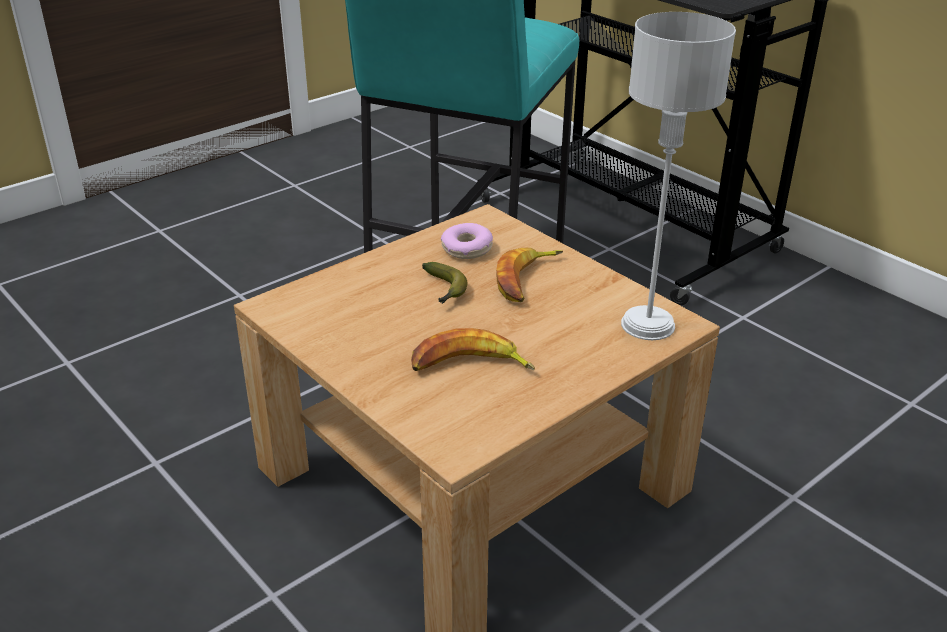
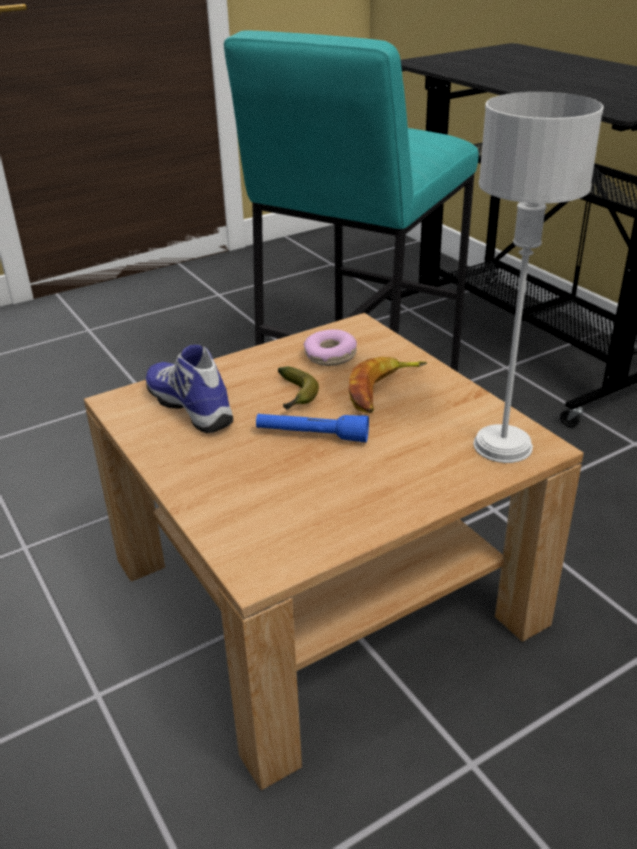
camera: 10 degrees right, 0 degrees up
(346, 306) = (192, 406): none -> shoe
(469, 365) = (298, 477): banana -> none
(471, 327) = (312, 435): none -> blue flashlight

